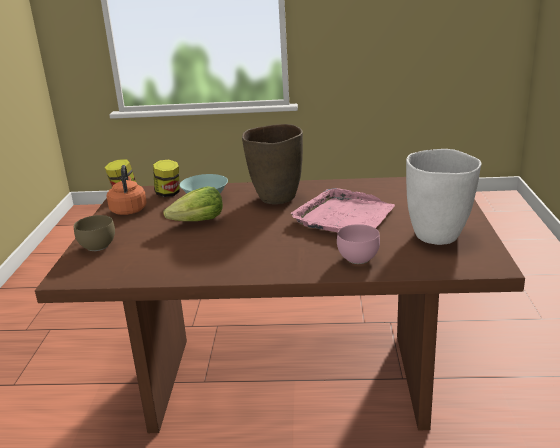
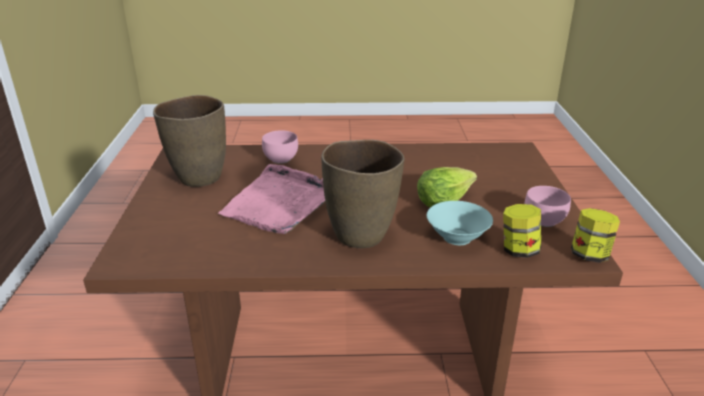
camera: 175 degrees right, 5 degrees up
(96, 247) = (526, 174): brown bowl -> none
(128, 209) = (545, 221): orange kettle -> pink bowl
(438, 236) = (199, 178): white vase -> brown vase

